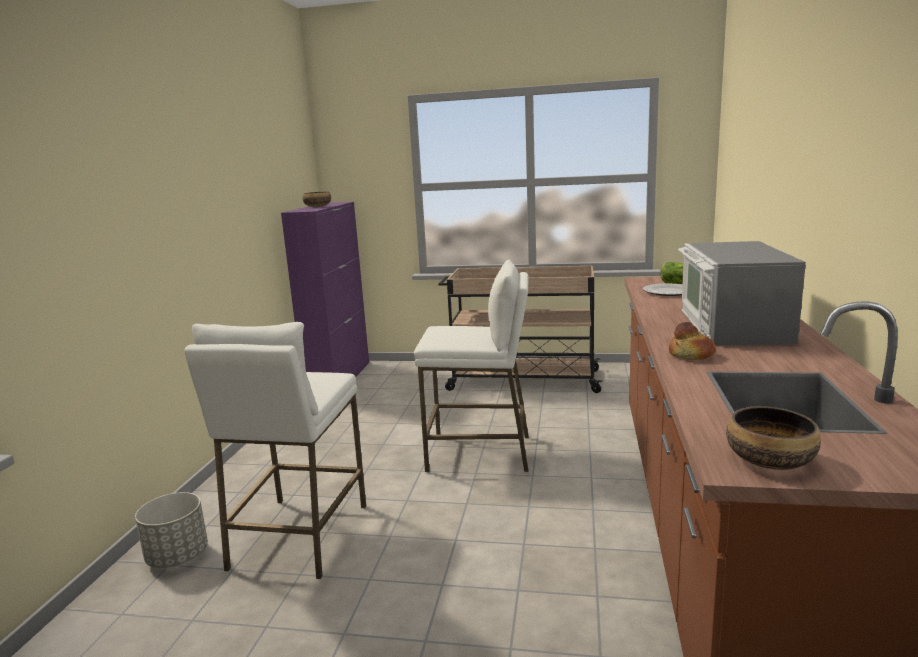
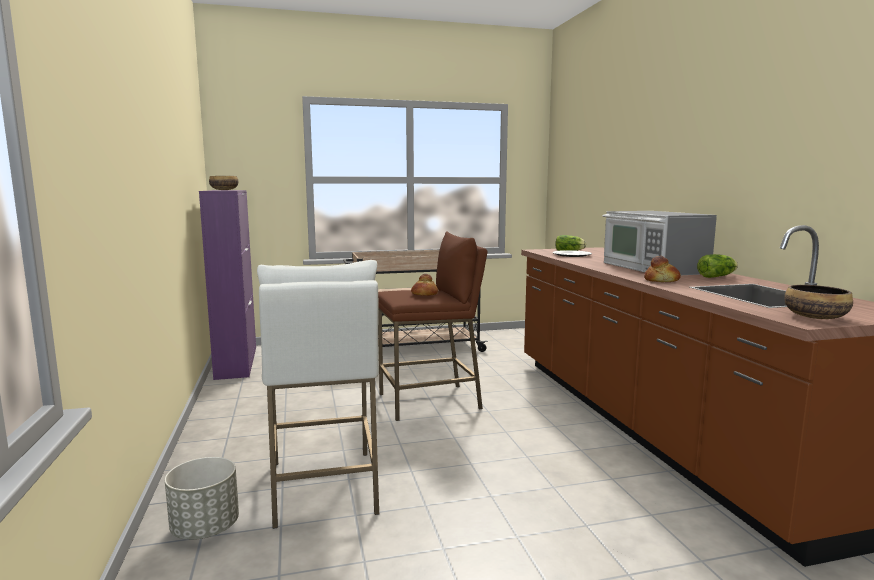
camera: 25 degrees left, 5 degrees down
(463, 336) = (424, 294): none -> bread
(480, 453) = (430, 402): white stool -> brown stool
(795, 352) = (718, 276): none -> lettuce

